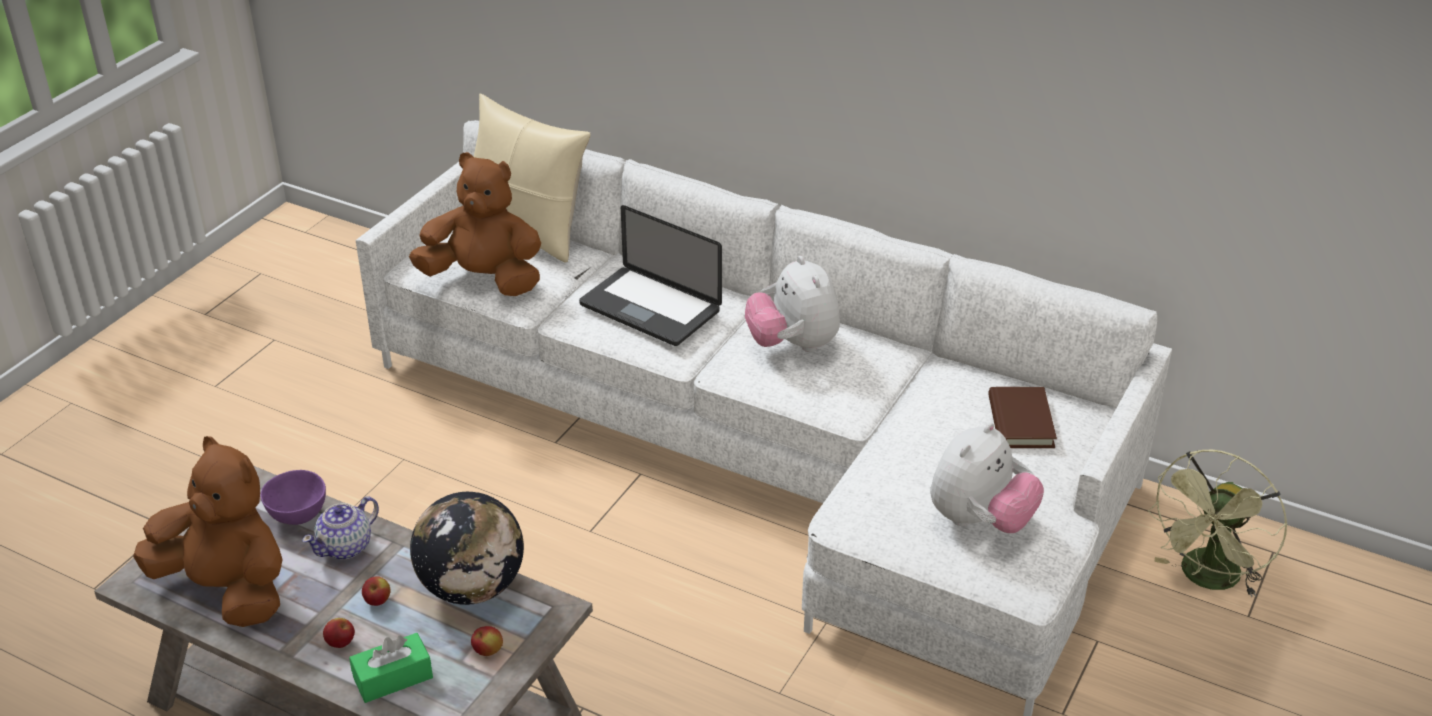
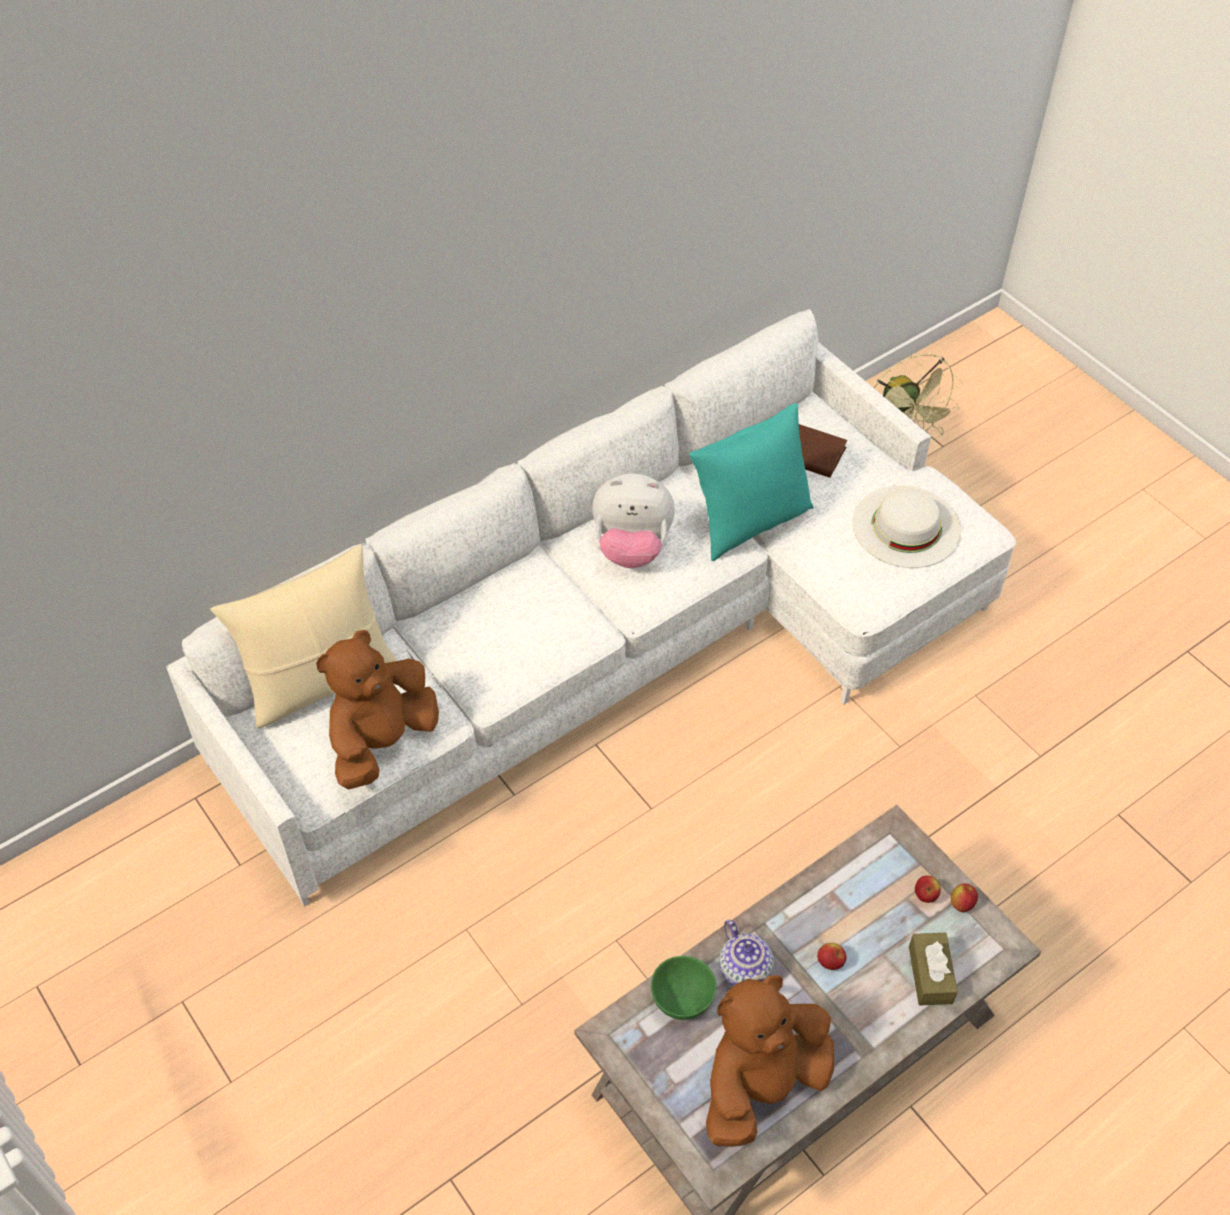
camera: 65 degrees left, 15 degrees up
(298, 516) = (683, 1000): purple bowl -> green bowl
(341, 643) = (872, 1005): apple -> apple (961, 904)
(393, 678) = (930, 974): green tissue box -> brown tissue box
(472, 588) = (843, 884): globe -> none
(650, 308) = (517, 626): laptop -> none
(890, 411) = (749, 522): none -> turquoise pillow
(980, 521) = (906, 526): plush toy -> white hat

